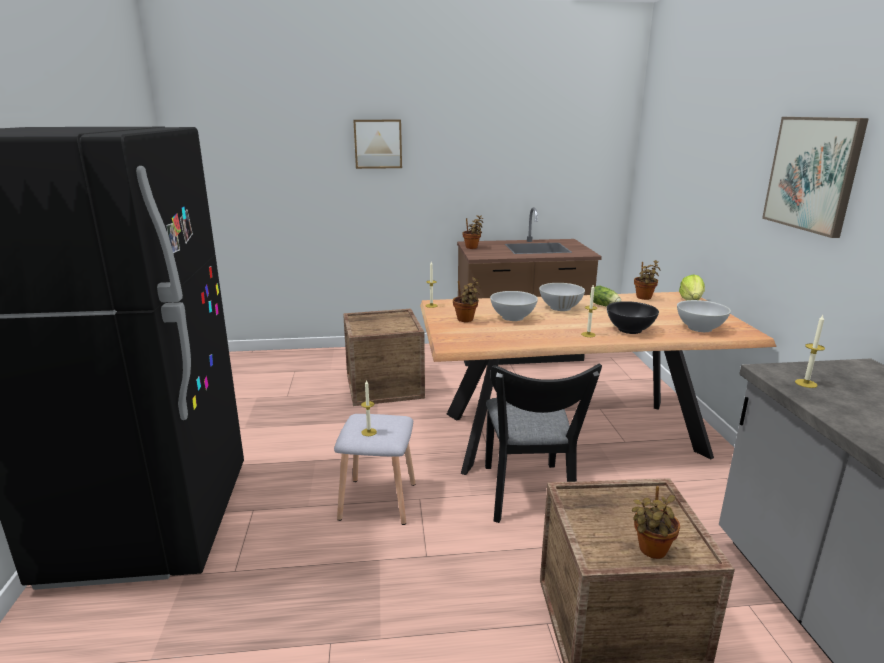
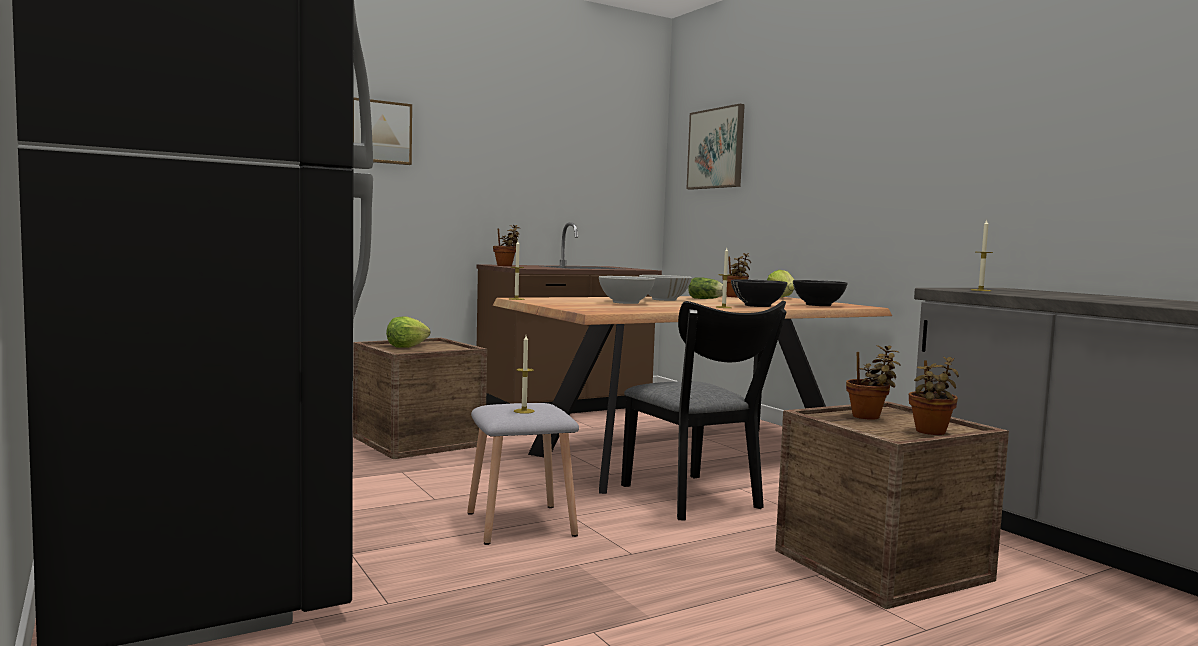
camera: 25 degrees left, 15 degrees down
(375, 321) = (406, 346): none -> lettuce
(466, 320) = (577, 303): potted plant -> potted plant (869, 417)
(700, 328) = (818, 305): white bowl -> black bowl
(812, 174) = (901, 141): picture -> picture (716, 148)

